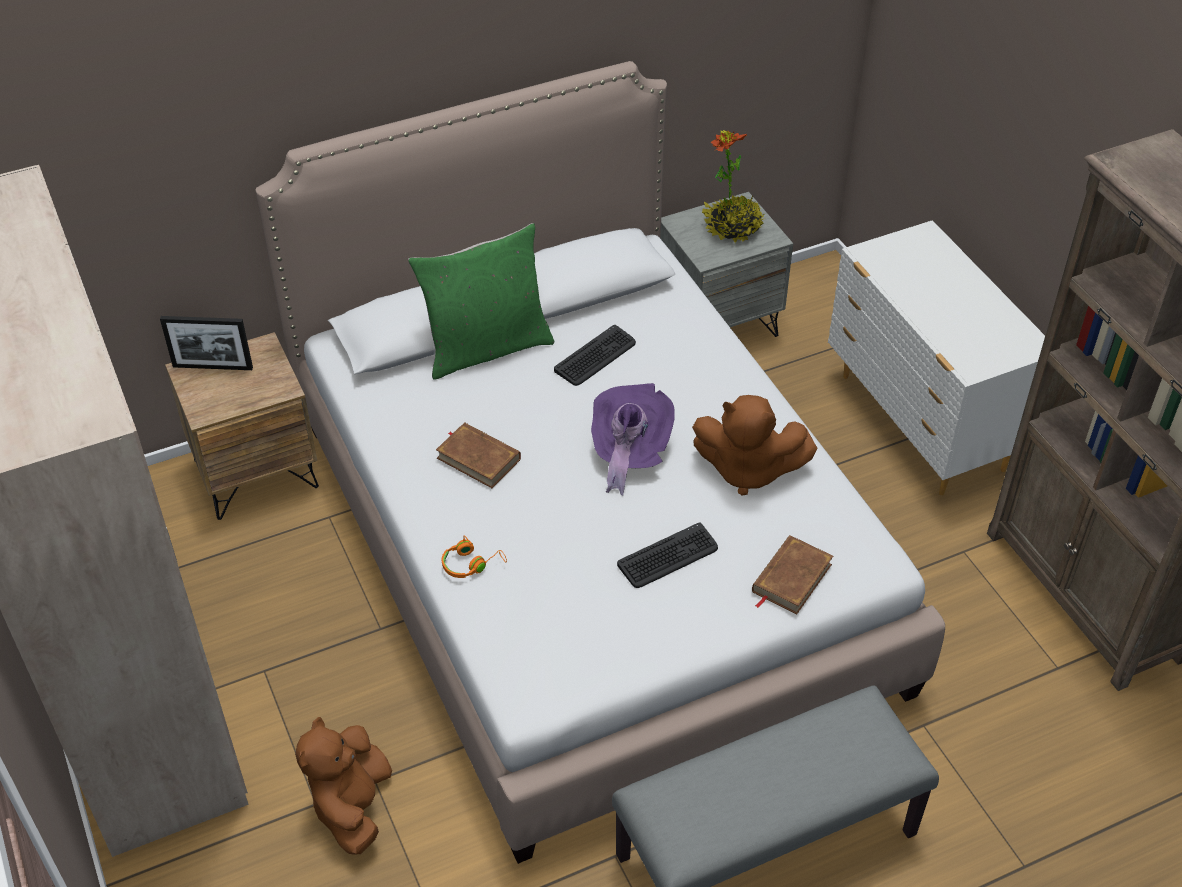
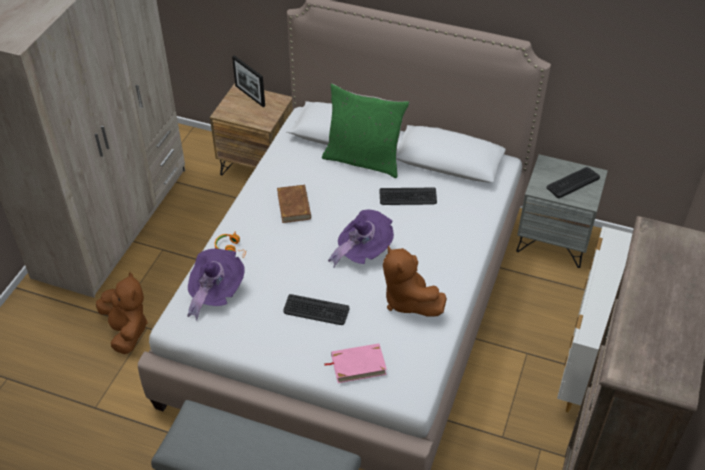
camera: 45 degrees right, 0 degrees up
(352, 806) = (127, 330): brown plush toy -> brown plush toy turned 105 degrees clockwise
(524, 629) = (215, 292): none -> purple hat
(732, 227) = (572, 182): potted plant -> keyboard
(791, 578) = (358, 365): brown book -> pink book

